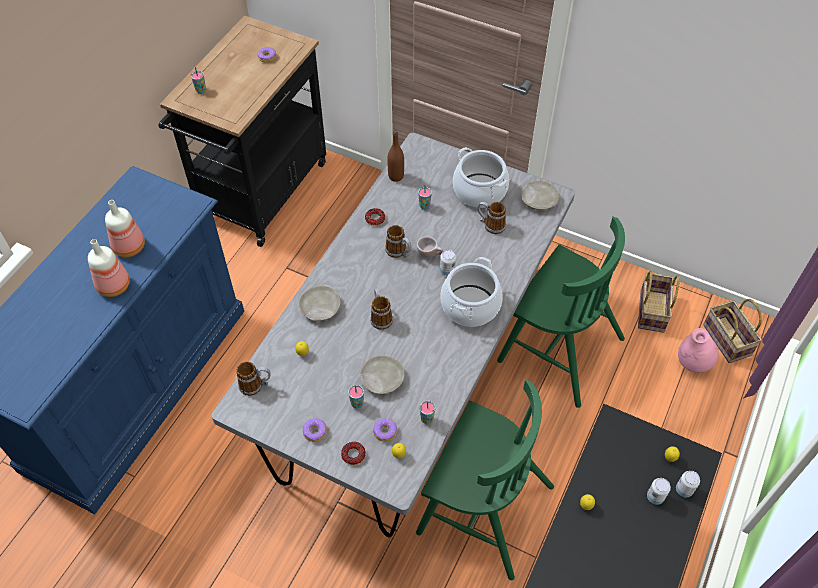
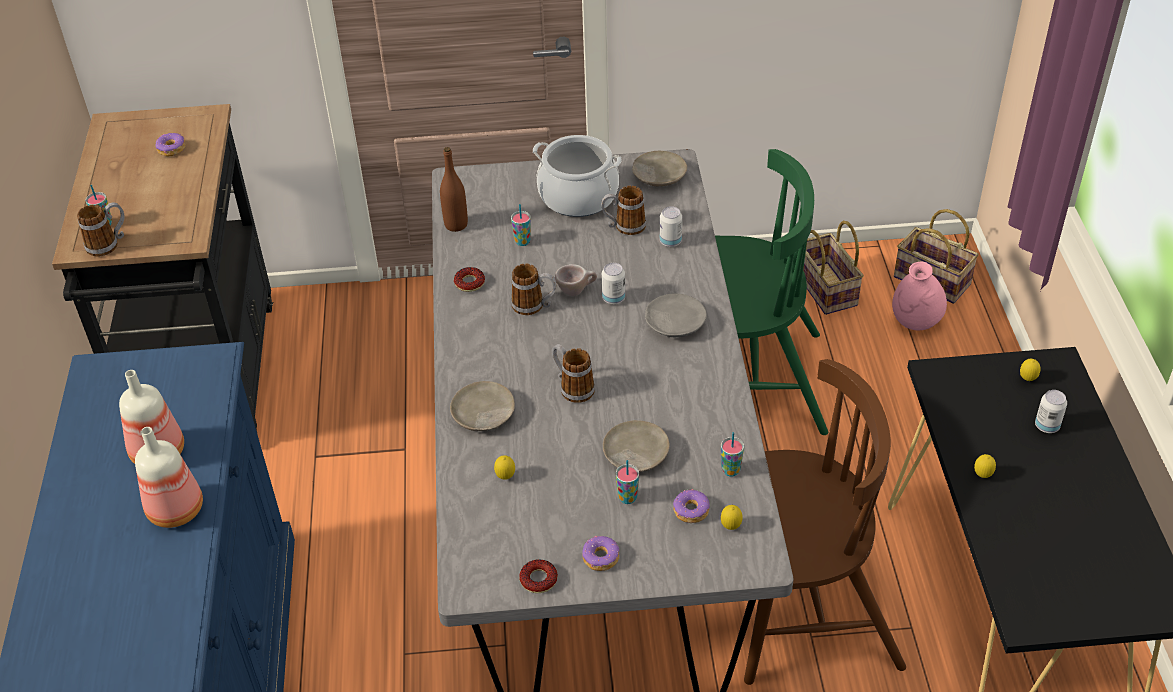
camera: 30 degrees left, 10 degrees down
(256, 385) = (473, 545): mug -> mug (108, 244)
(353, 455) = (673, 557): donut -> donut (538, 579)
(470, 305) = (674, 323): cooking pot -> grey plate
(478, 505) = (797, 608): green chair -> brown chair
(684, 490) = (1069, 403): can -> can (670, 242)

